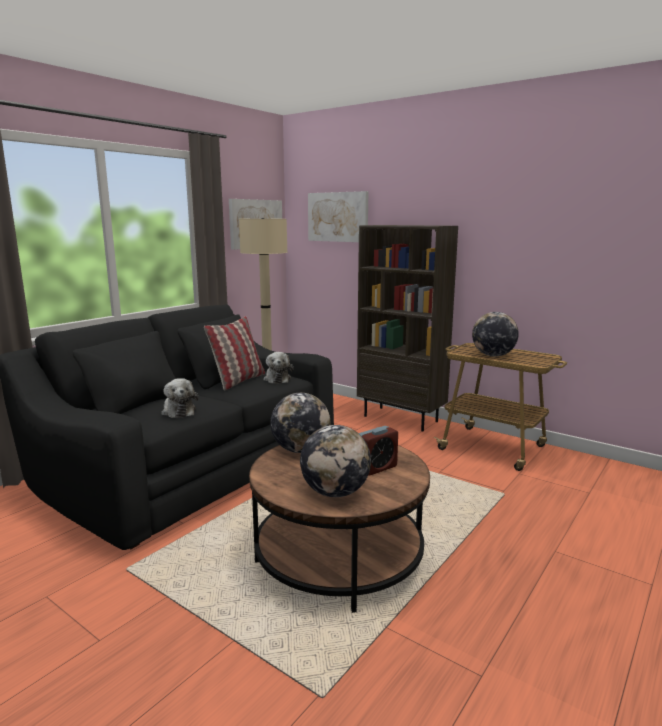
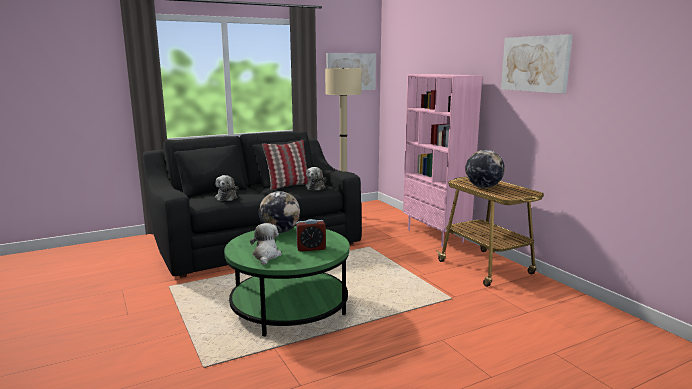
camera: 25 degrees right, 0 degrees up
(335, 492) = (266, 256): globe -> plush toy
(338, 217) = (410, 66): picture -> picture (535, 64)
(339, 555) = (289, 307): brown coffee table -> green coffee table
(401, 418) = (436, 236): brown bookcase -> pink bookcase

